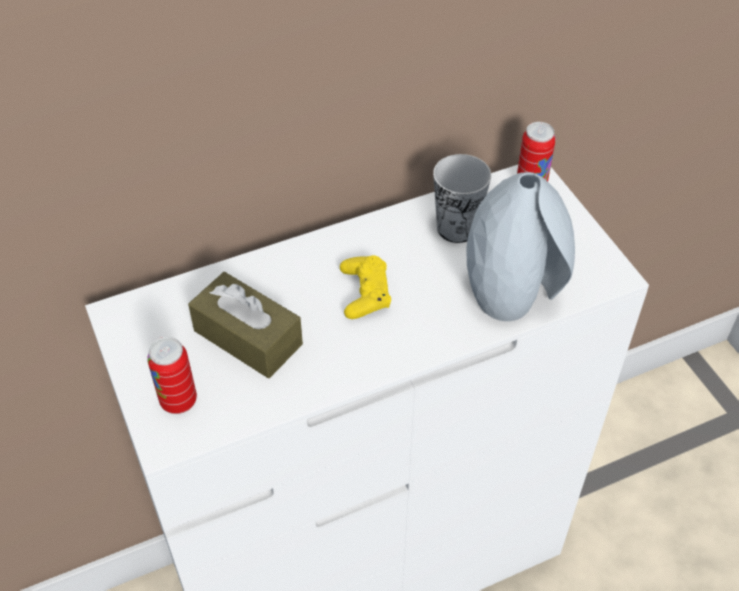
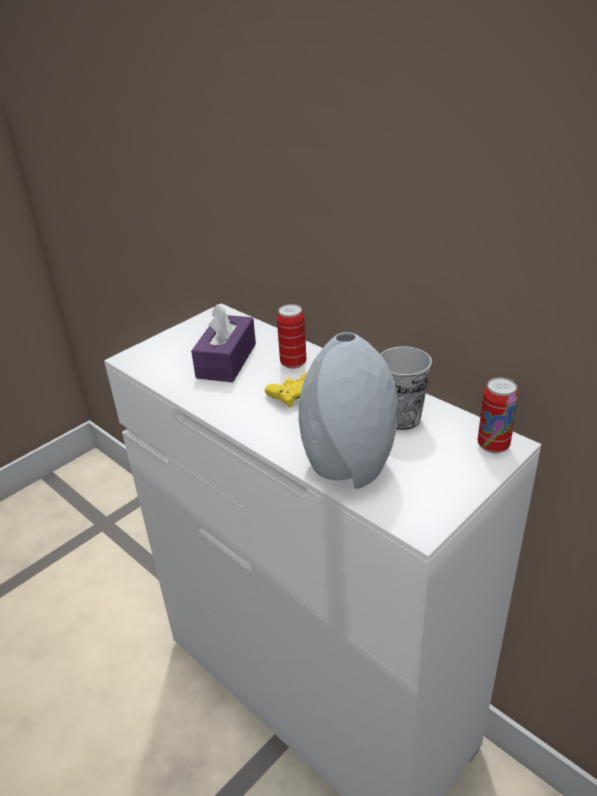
camera: 70 degrees right, 15 degrees down
(178, 401) = (162, 353): can -> can (293, 363)
(248, 337) = (226, 361): brown tissue box -> purple tissue box

